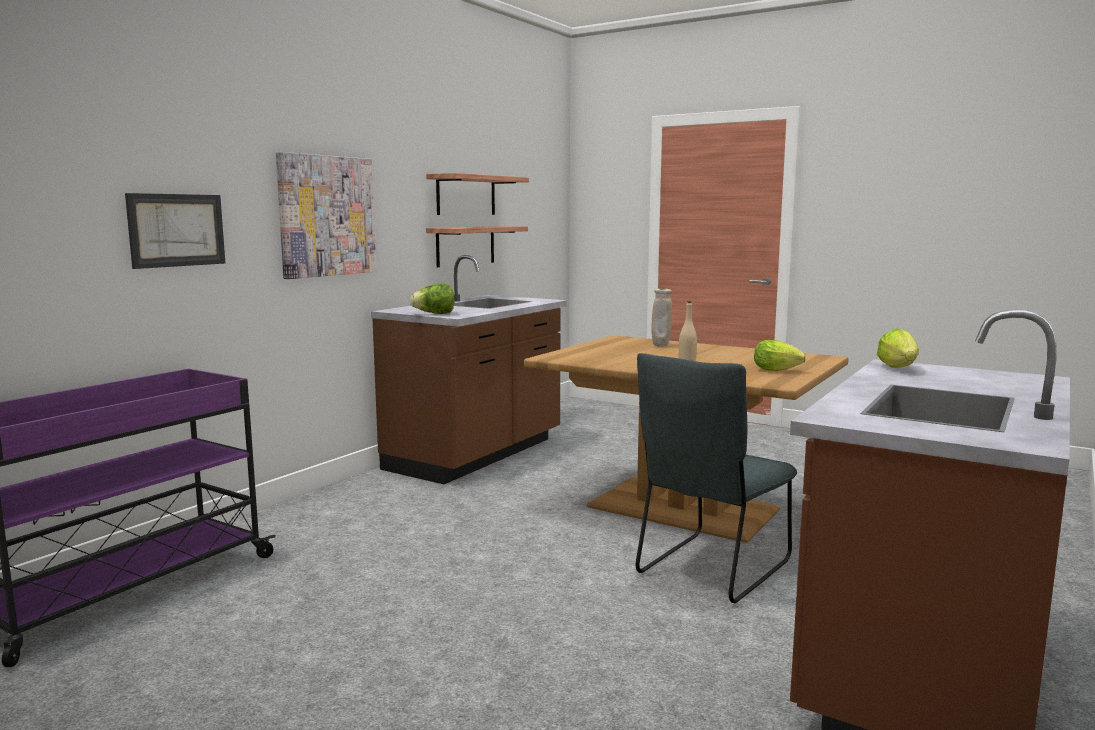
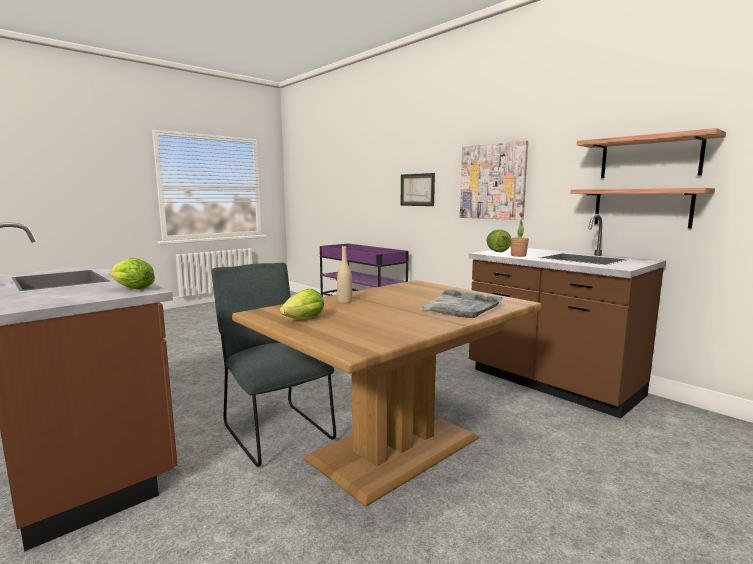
camera: 105 degrees right, 0 degrees up
(478, 310) = (518, 255): none -> potted plant
(661, 346) = (461, 307): beige vase -> grey tray

